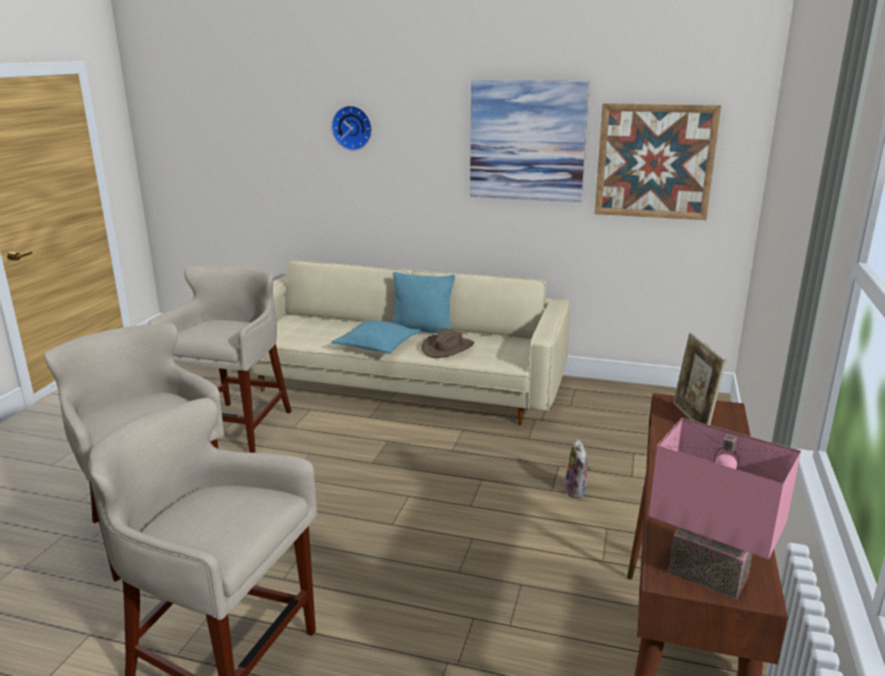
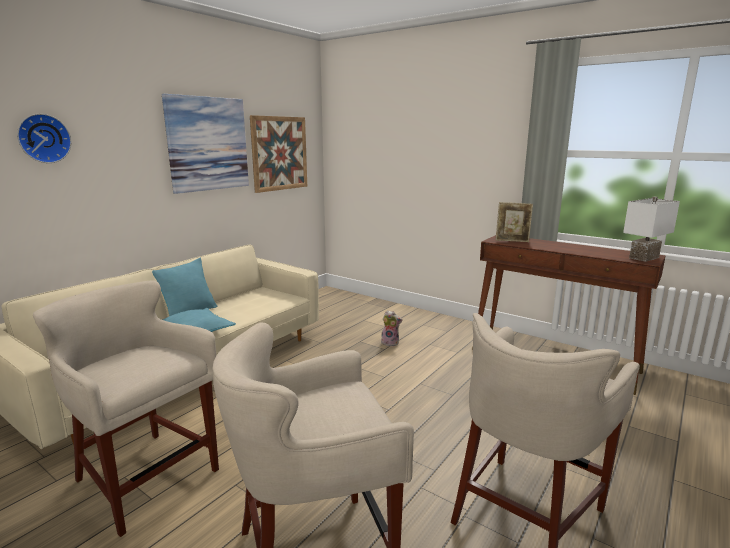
camera: 70 degrees left, 5 degrees down
(447, 348) = (238, 311): brown hat -> none
(710, 572) = (642, 257): pink table lamp -> white table lamp

